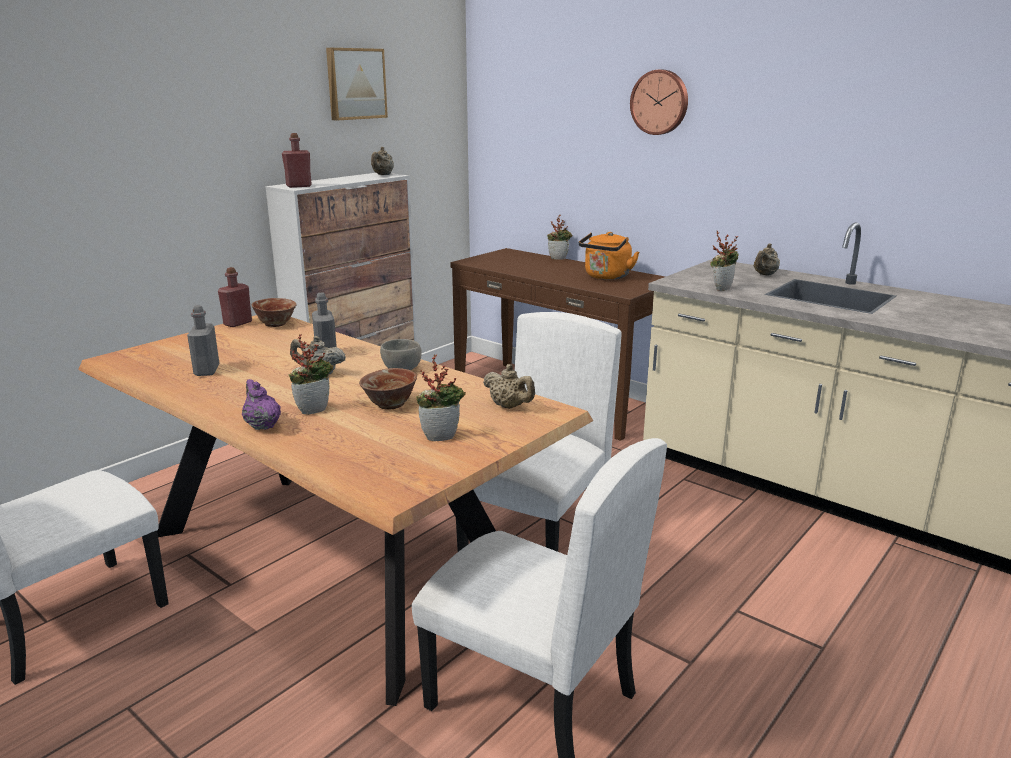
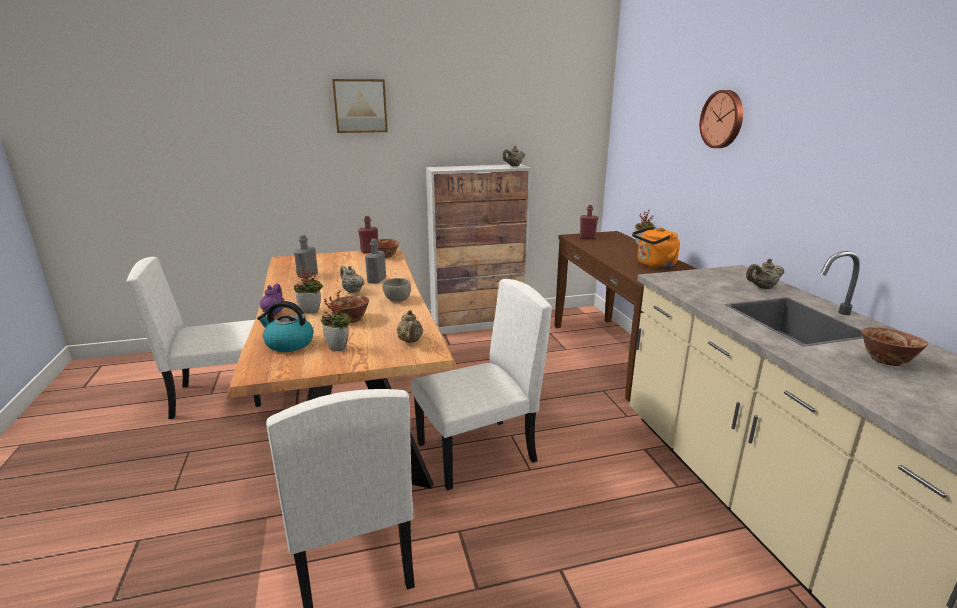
camera: 35 degrees right, 0 degrees up
(299, 186) = (441, 168): red bottle -> red bottle (587, 238)
(355, 84) = (506, 100): picture -> picture (360, 106)
(366, 451) = (288, 344): none -> kettle
(721, 288) = (692, 291): potted plant -> none
(931, 311) = (885, 361): none -> bowl

